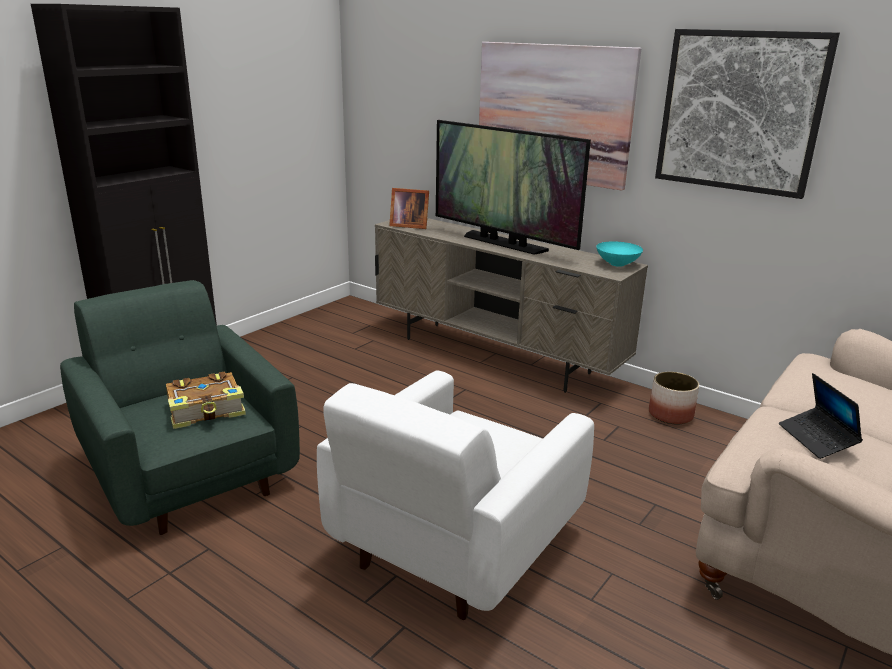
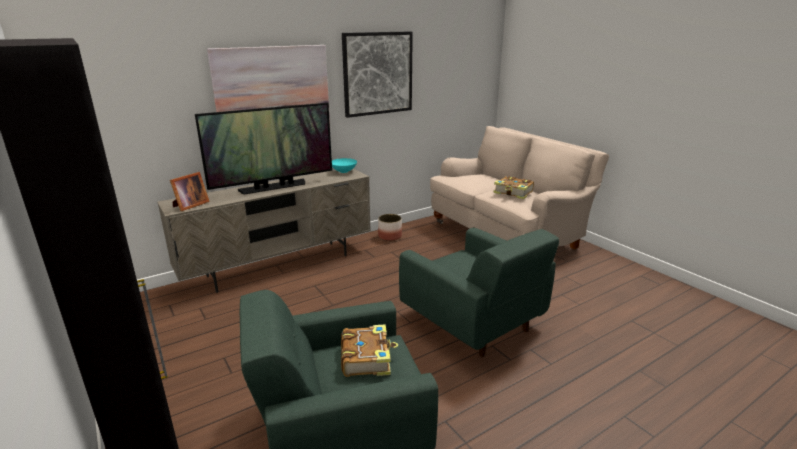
camera: 70 degrees left, 0 degrees up
(453, 546) = (473, 322): white armchair -> green armchair
(817, 439) = (513, 193): laptop -> book

